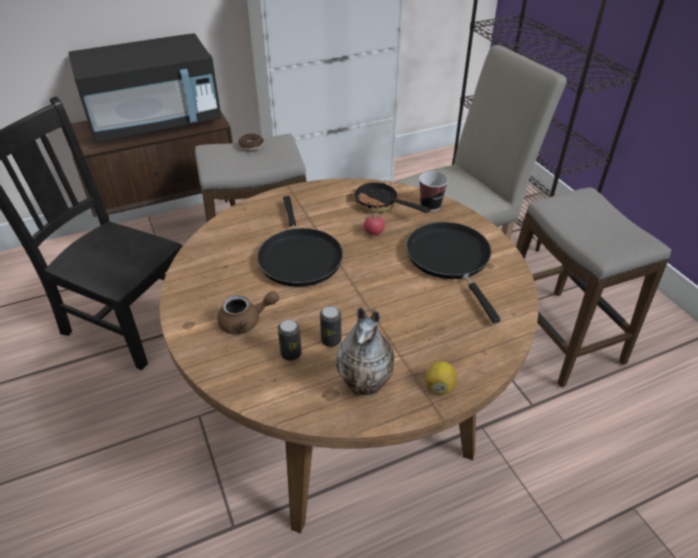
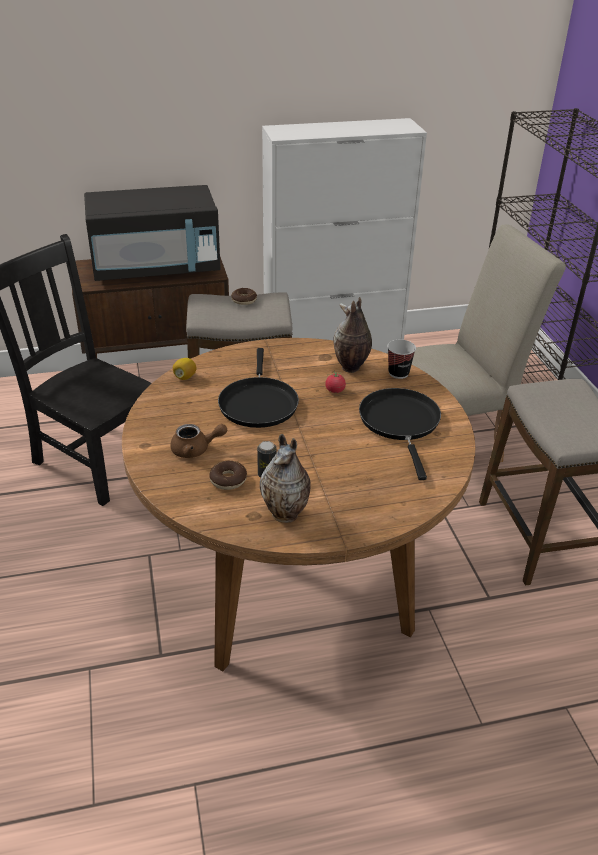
camera: 10 degrees right, 5 degrees down
(291, 353) = (228, 480): can -> donut
(381, 205) = (350, 368): frying pan -> vase
(439, 386) = (352, 524): lemon -> lemon (185, 377)

